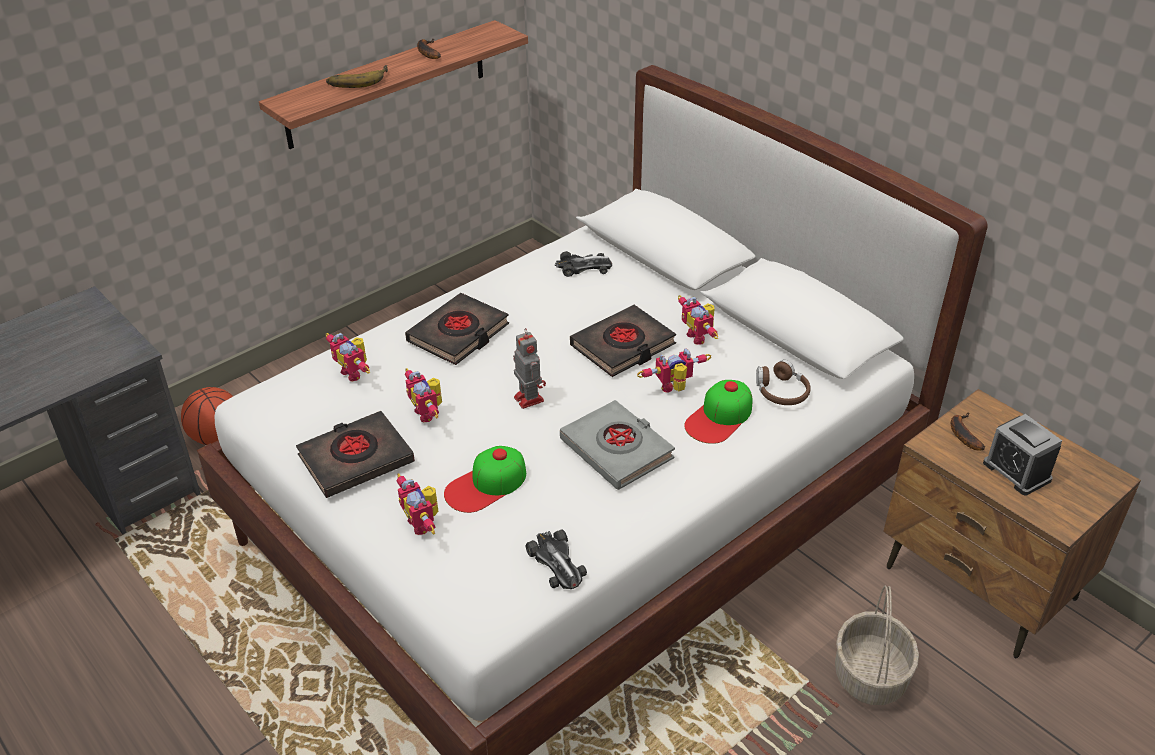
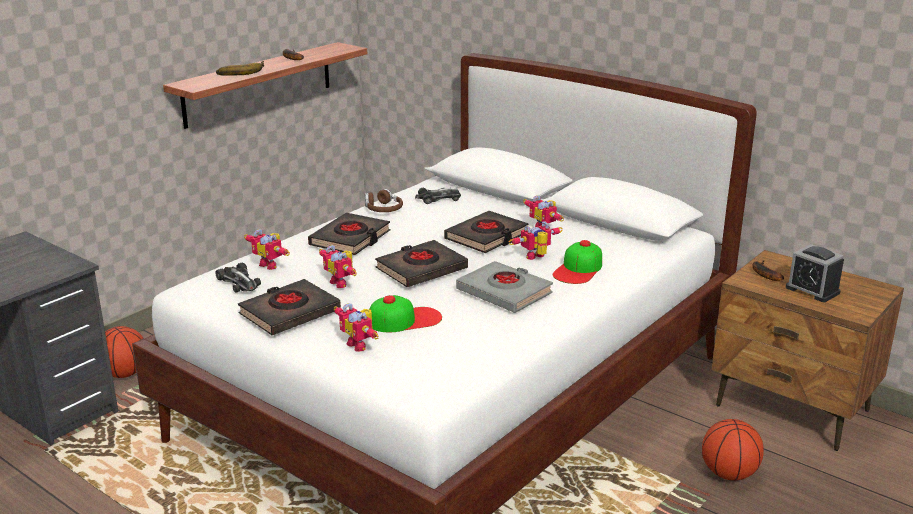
camera: 10 degrees left, 15 degrees down
(486, 485) = (405, 319): cap -> cap turned 150 degrees counterclockwise
(528, 398) = (421, 269): toy robot -> black book
(556, 563) = (480, 358): toy car -> toy car (239, 282)
(781, 392) = (620, 253): brown headphones -> brown headphones (383, 209)
(871, 676) = (728, 474): basket -> basketball

